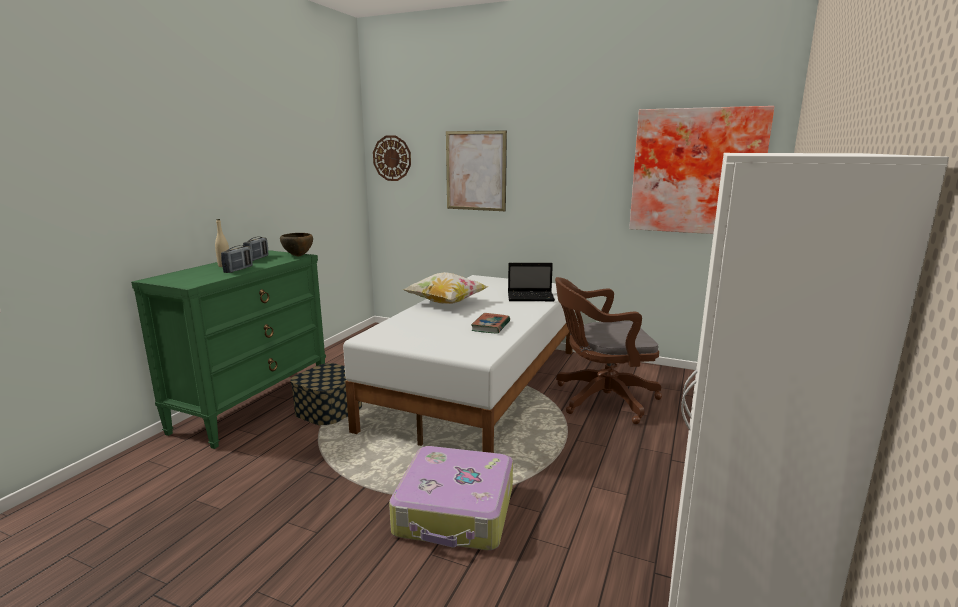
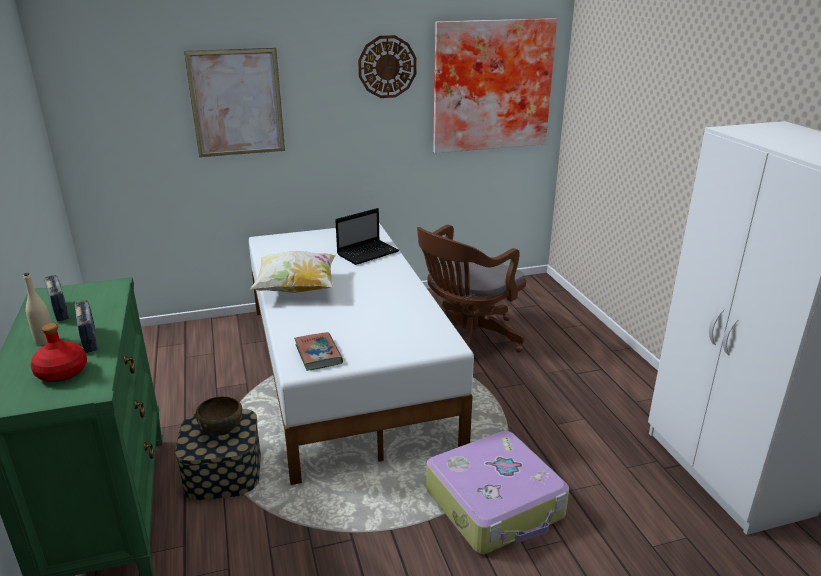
camera: 40 degrees left, 10 degrees up
(199, 276) = (62, 373): none -> red bottle
(298, 256) = (111, 287): brown bowl -> brown bowl (222, 432)
(392, 158) = (93, 94): wall clock -> wall clock (387, 67)
(491, 326) = (394, 304): book -> book (318, 354)

